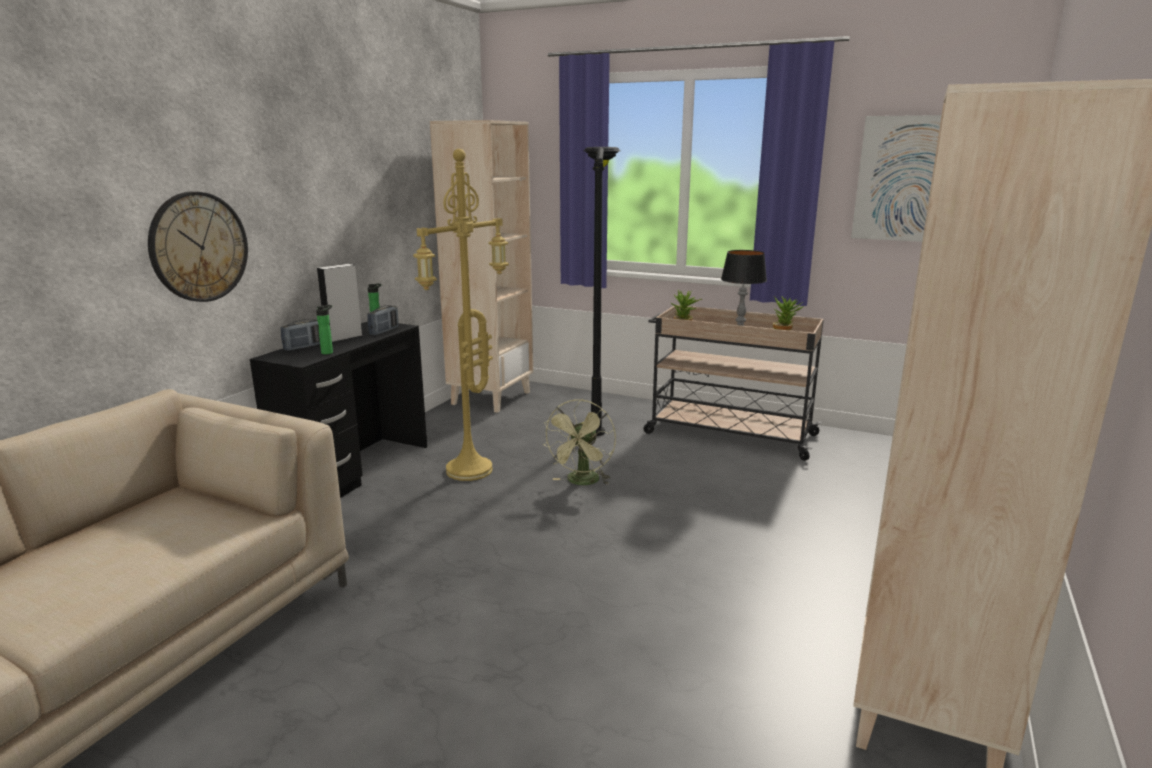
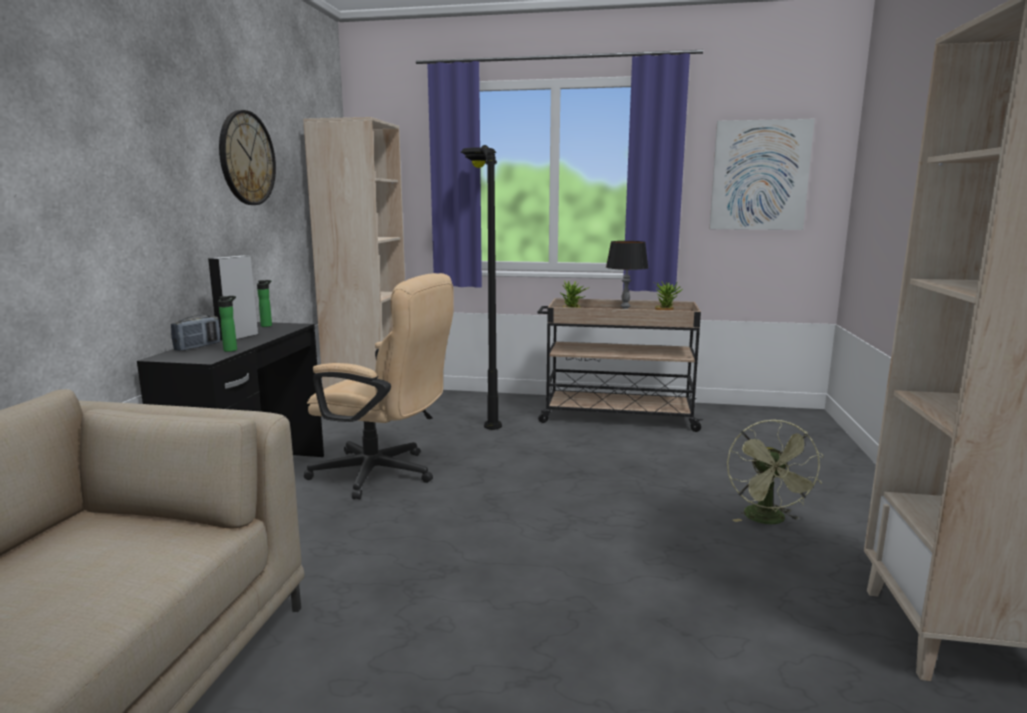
camera: 15 degrees left, 5 degrees down
(199, 247) = (79, 225): wall clock -> wall clock (246, 158)
(384, 331) = (280, 330): radio -> none
(470, 472) = (384, 474): yellow floor lamp -> beige office chair
(582, 482) = (506, 472): green fan -> green fan (768, 520)

